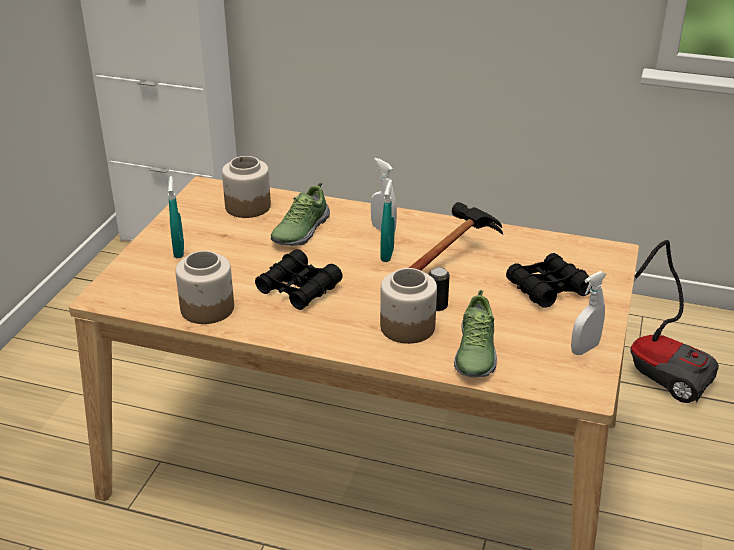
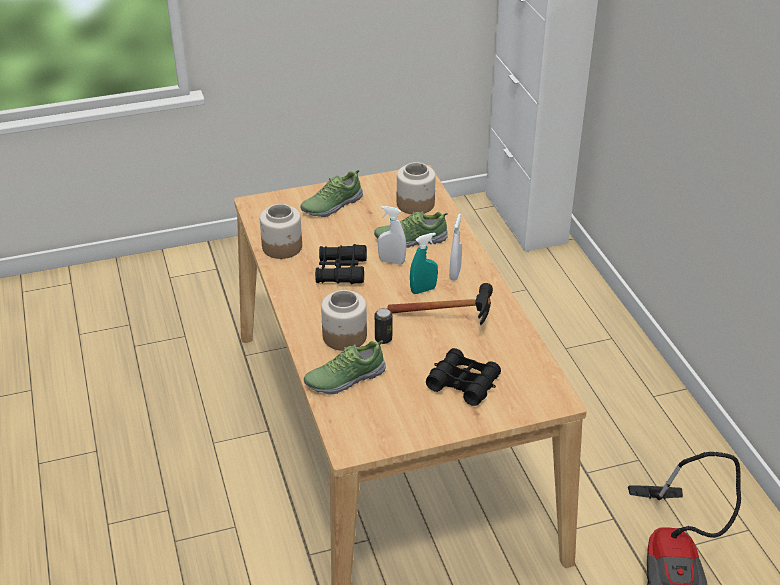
camera: 55 degrees right, 5 degrees up
(179, 251) = (331, 205): turquoise spray bottle -> shoe
(584, 349) = (401, 429): white spray bottle -> white spray bottle (391, 261)

